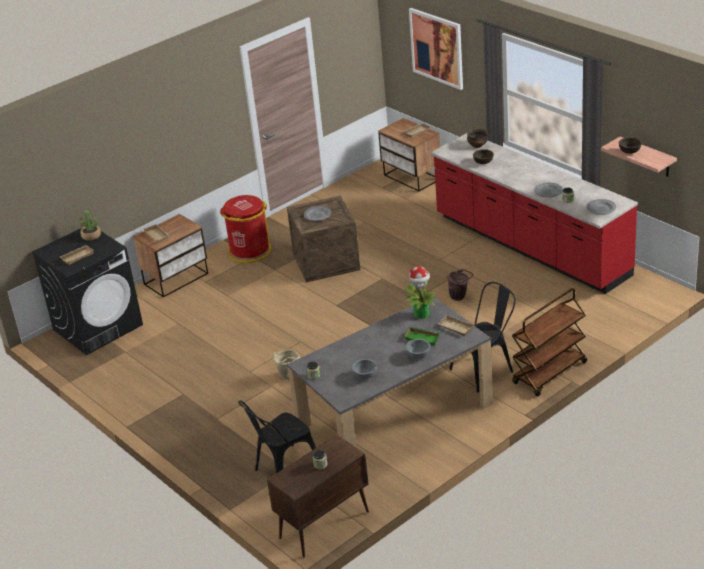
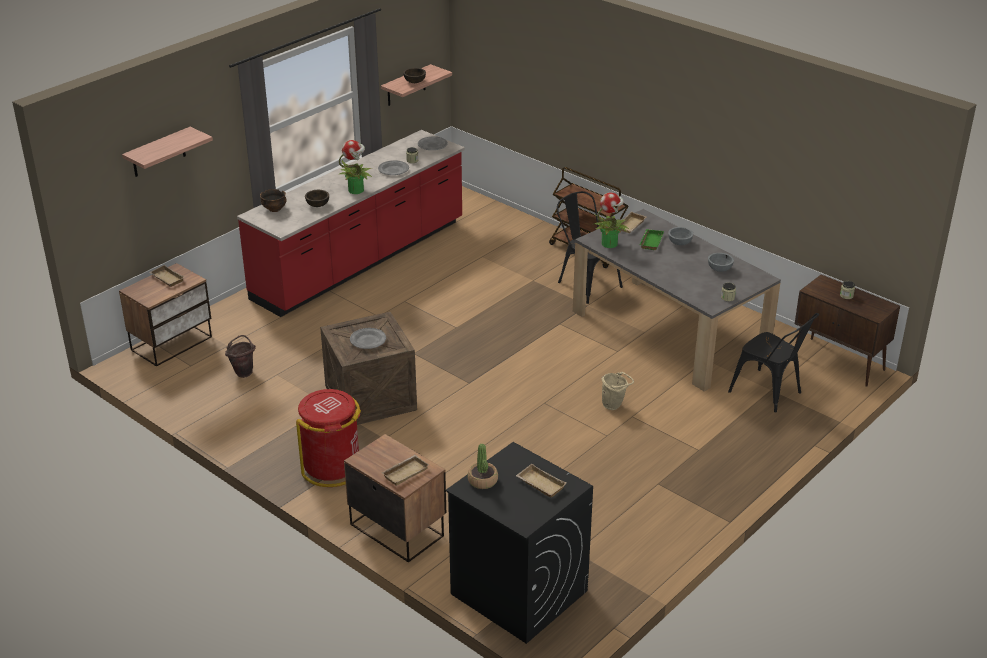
camera: 100 degrees left, 0 degrees up
(437, 48) = (158, 153): picture -> shelf
(460, 297) = (456, 301): brown bucket -> brown bucket (243, 371)
(509, 177) = (356, 190): none -> potted plant

